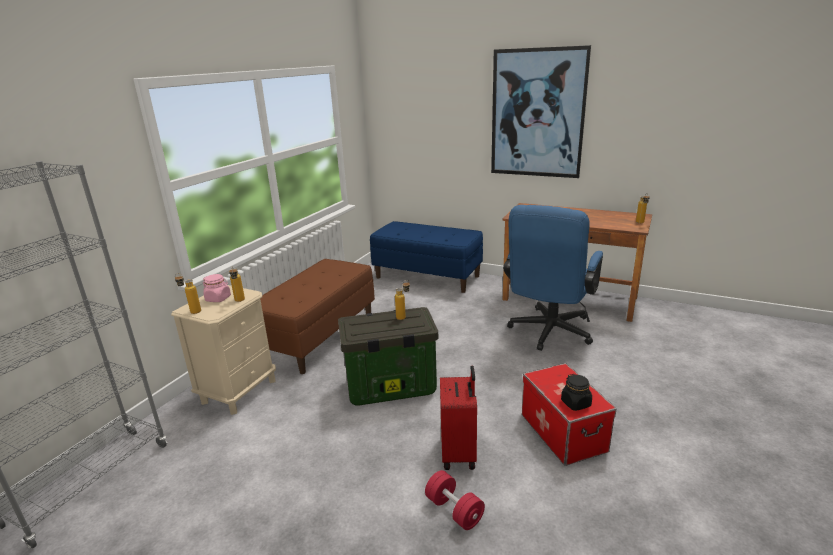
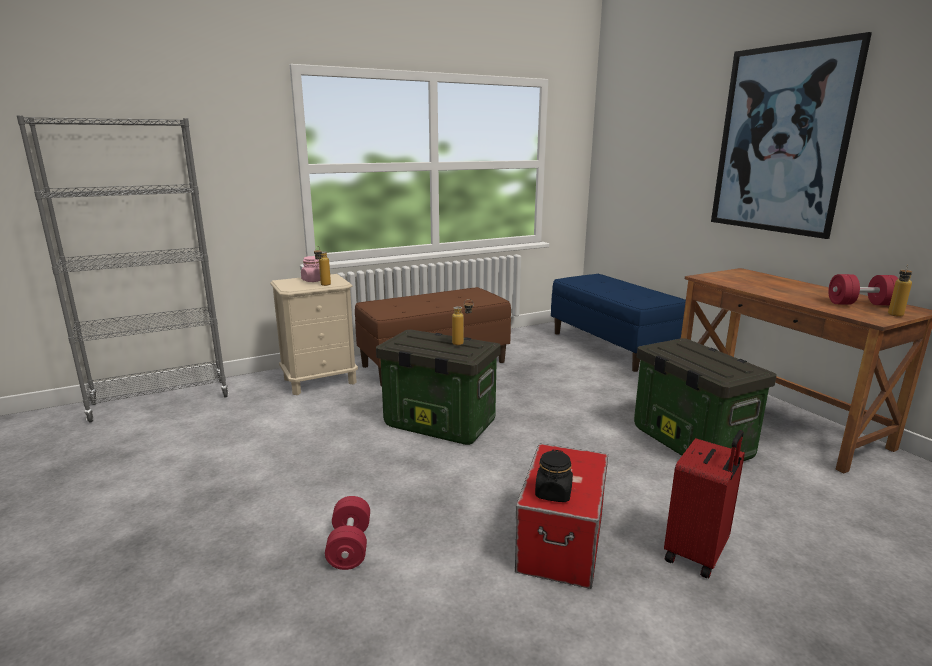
camera: 35 degrees right, 5 degrees down
(192, 311) = (282, 283): bottle -> none
(459, 453) = (422, 505): red suitcase -> red suitcase (697, 553)
(548, 333) = (688, 442): blue office chair -> storage box
(615, 218) = (860, 304): none -> red dumbbell

